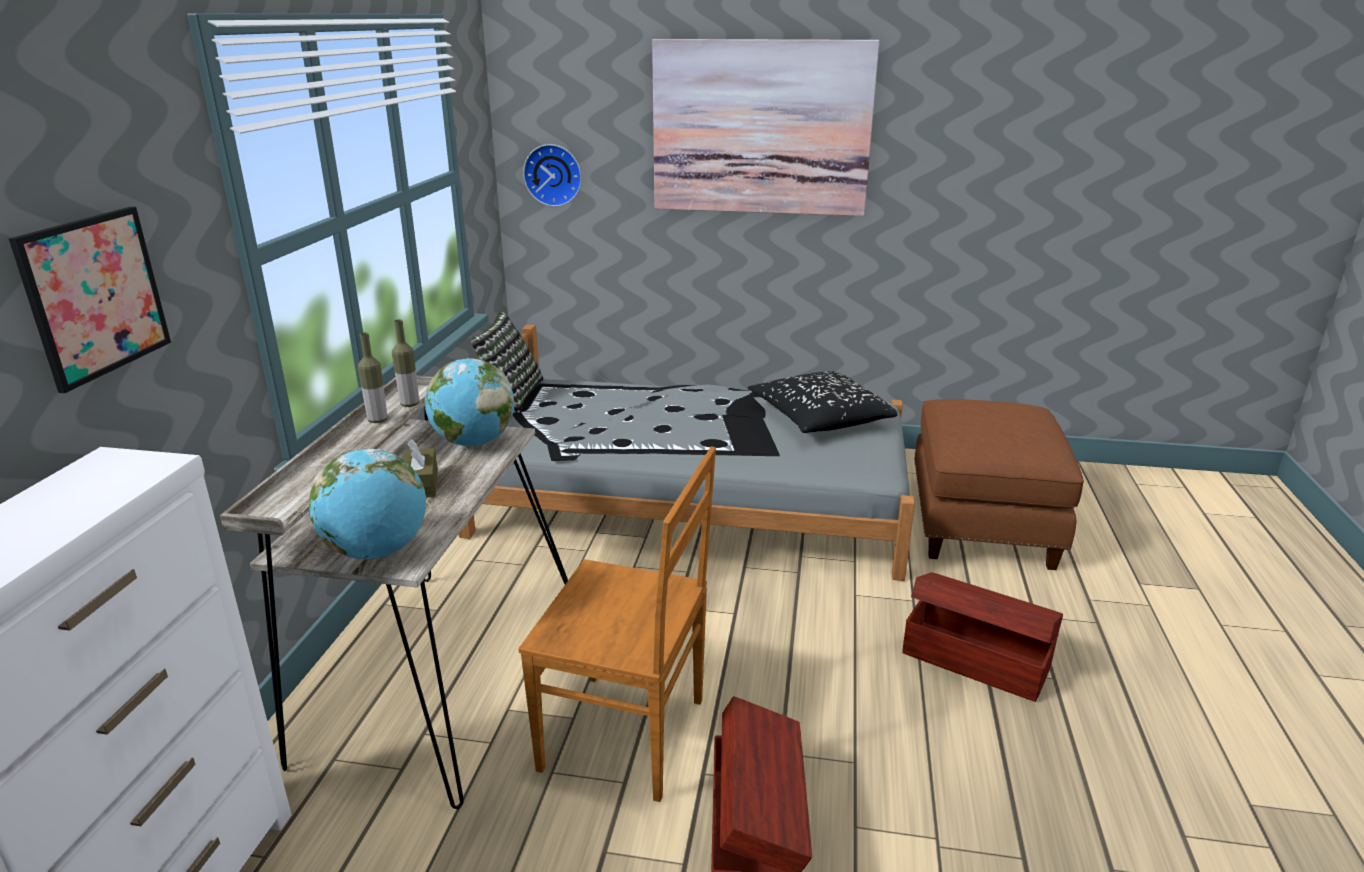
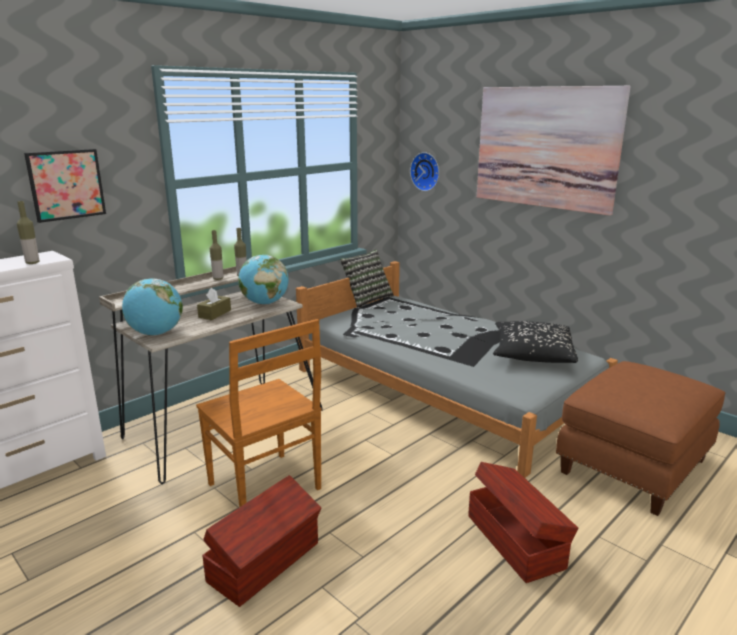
camera: 35 degrees right, 5 degrees down
(128, 485) = (32, 263): none -> bottle

